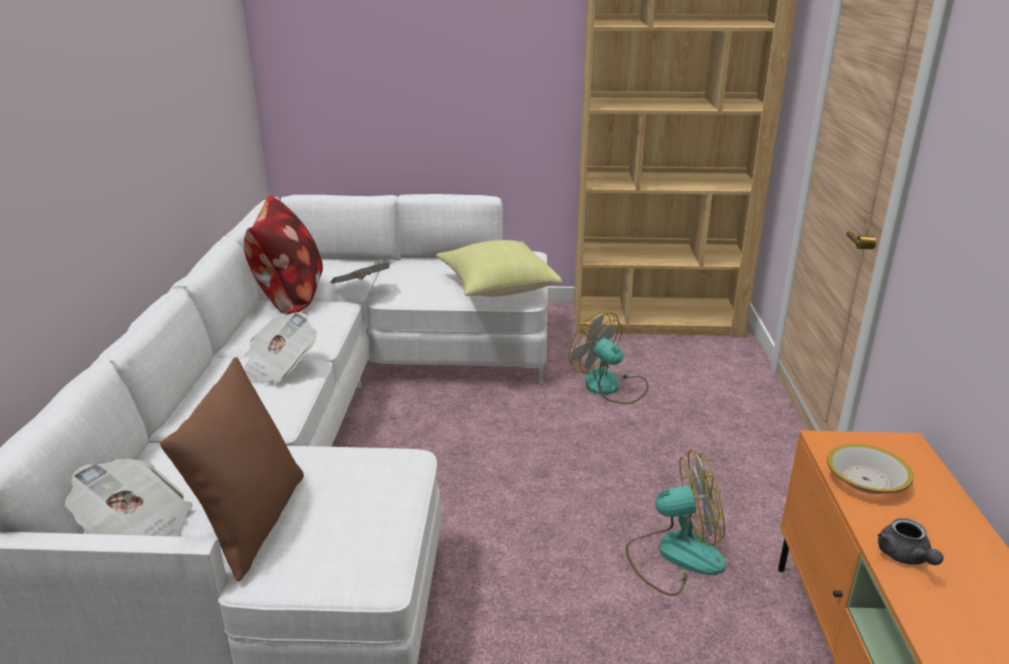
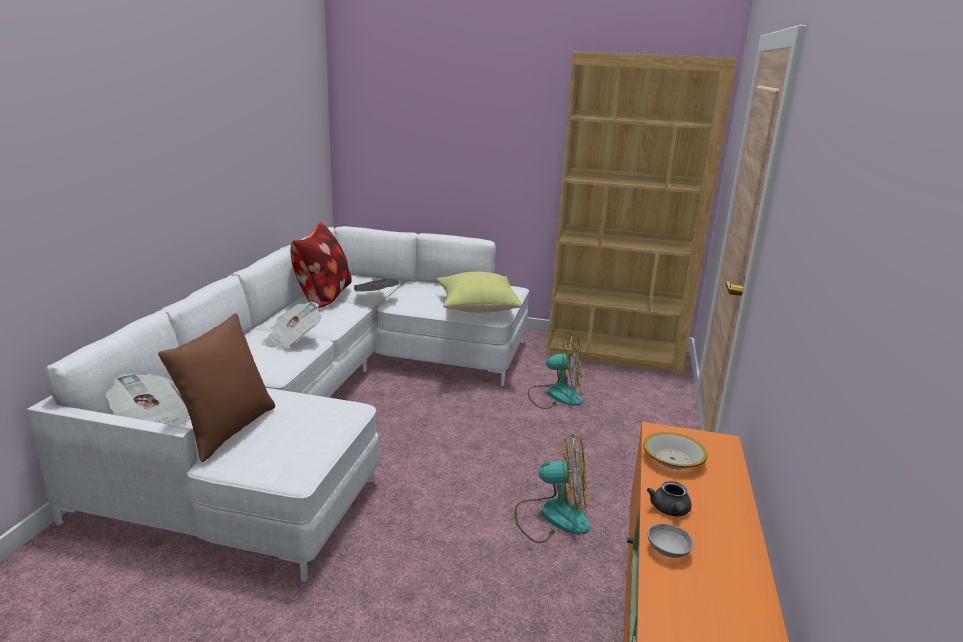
camera: 10 degrees right, 5 degrees down
(610, 387) = (555, 395): fan -> fan turned 135 degrees clockwise
(935, 617) = (668, 550): none -> grey bowl

